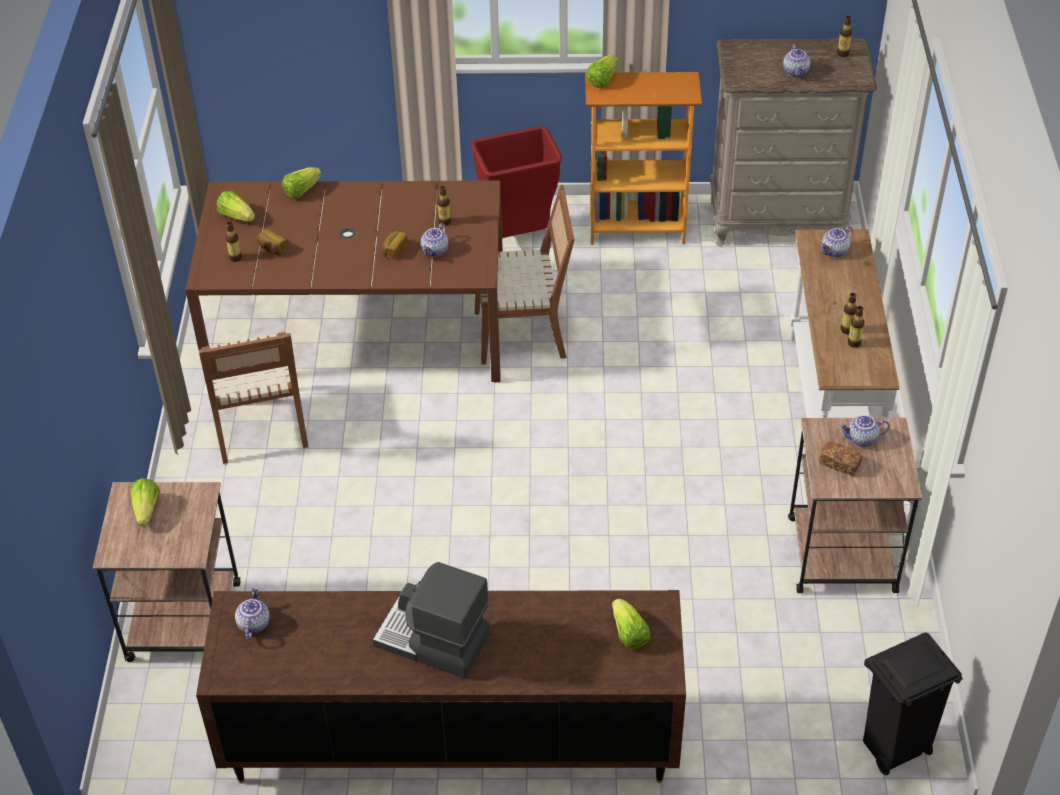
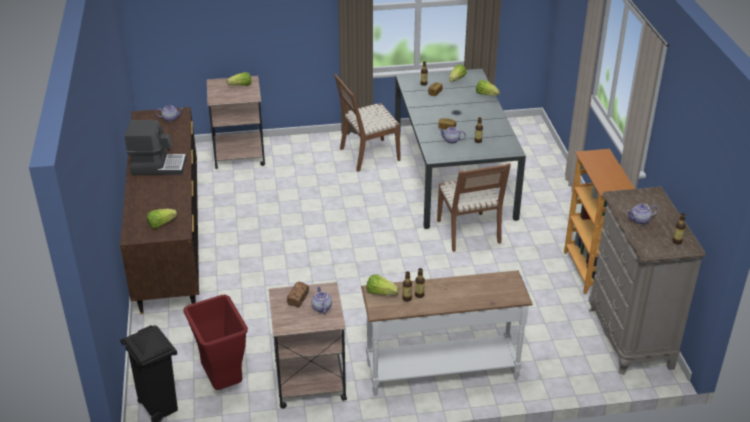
camera: 80 degrees right, 10 degrees down
(359, 327) = (453, 175): brown dining table -> grey dining table
(432, 641) = (158, 166): coffee machine -> coffee machine turned 75 degrees clockwise
(518, 237) = (557, 222): red trash can -> red trash can (222, 382)
(602, 80) = (605, 155): lettuce -> lettuce (381, 292)
(835, 251) = (499, 287): teapot -> none

